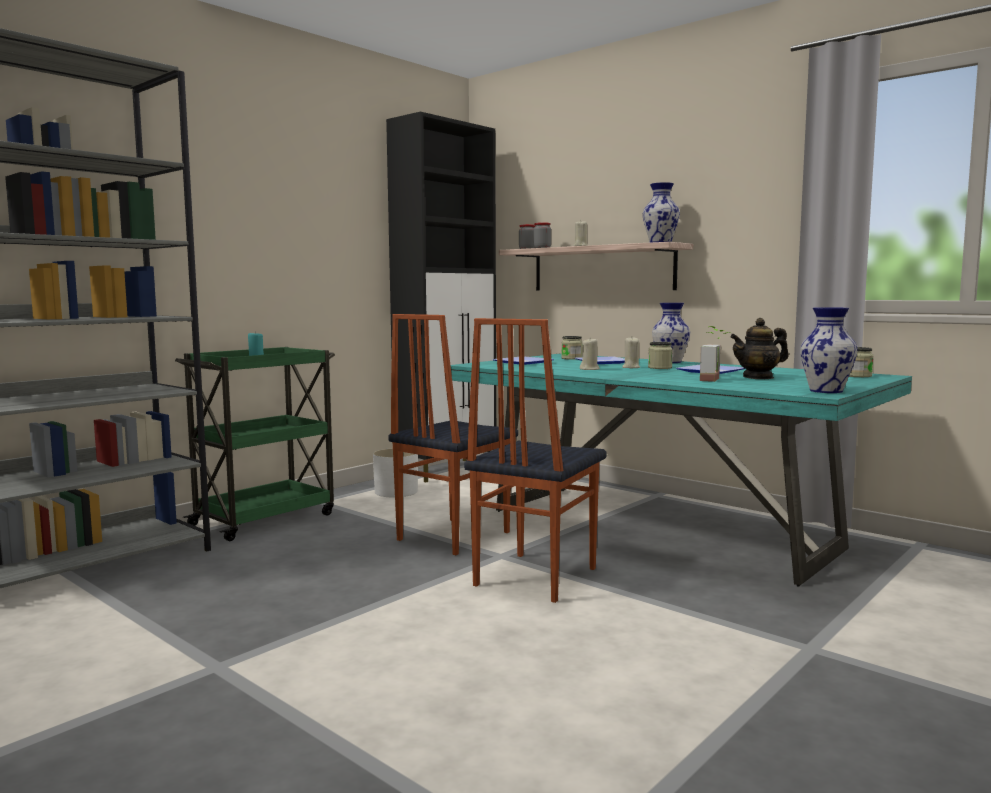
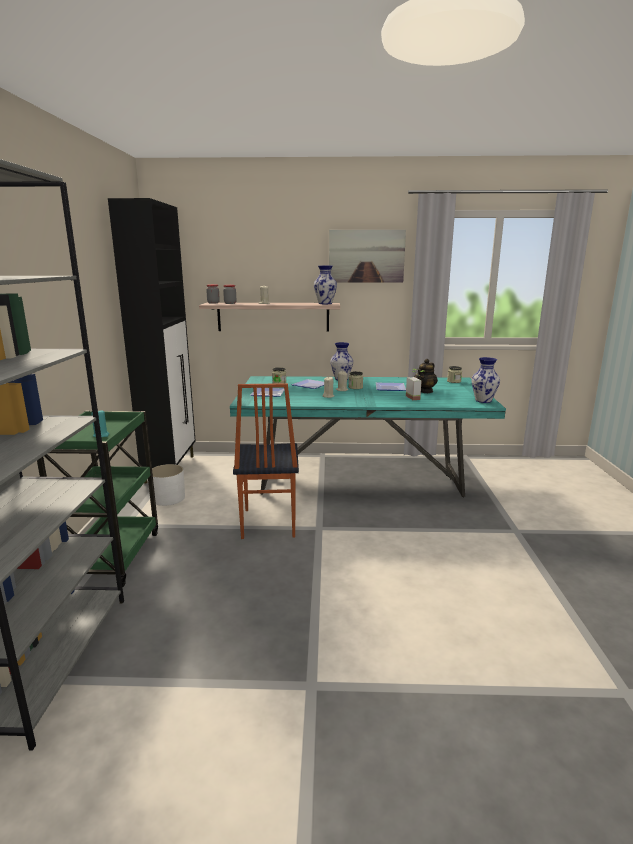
camera: 40 degrees left, 10 degrees up
(533, 577) = (358, 536): chair -> none
(735, 165) = (366, 256): none -> picture

